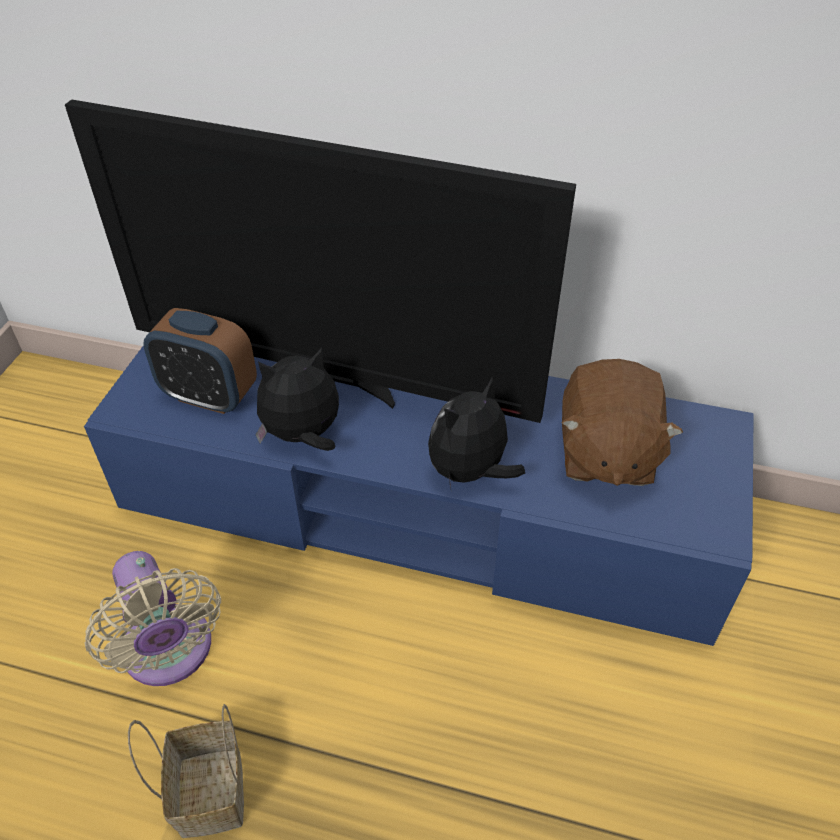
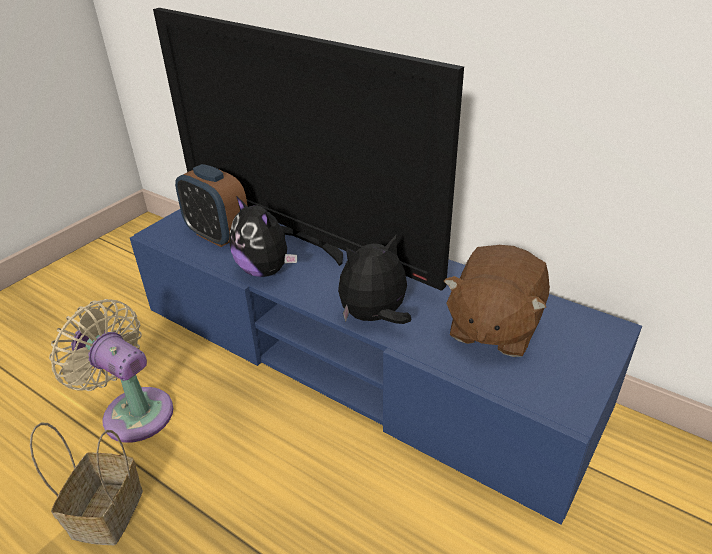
camera: 20 degrees right, 10 degrees down
(170, 654) = (133, 411): beige fan -> beige fan turned 135 degrees clockwise
(303, 436) = (265, 270): plush toy -> plush toy turned 135 degrees counterclockwise

